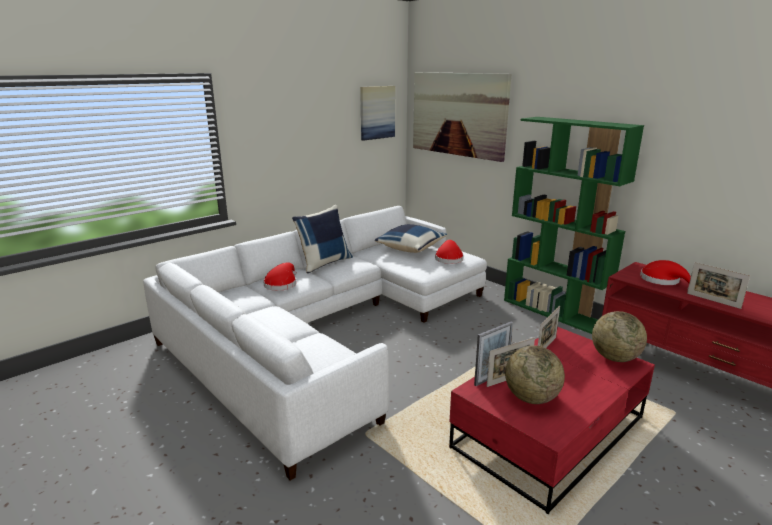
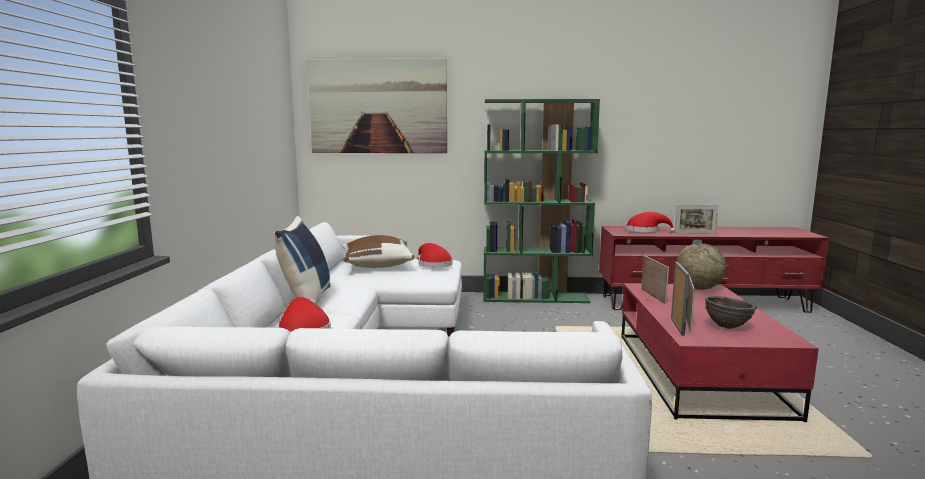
camera: 45 degrees left, 10 degrees down
(377, 112) = (275, 104): picture -> none
(410, 248) = (377, 266): blue pillow -> brown pillow
(531, 398) = (727, 327): globe -> brown bowl

